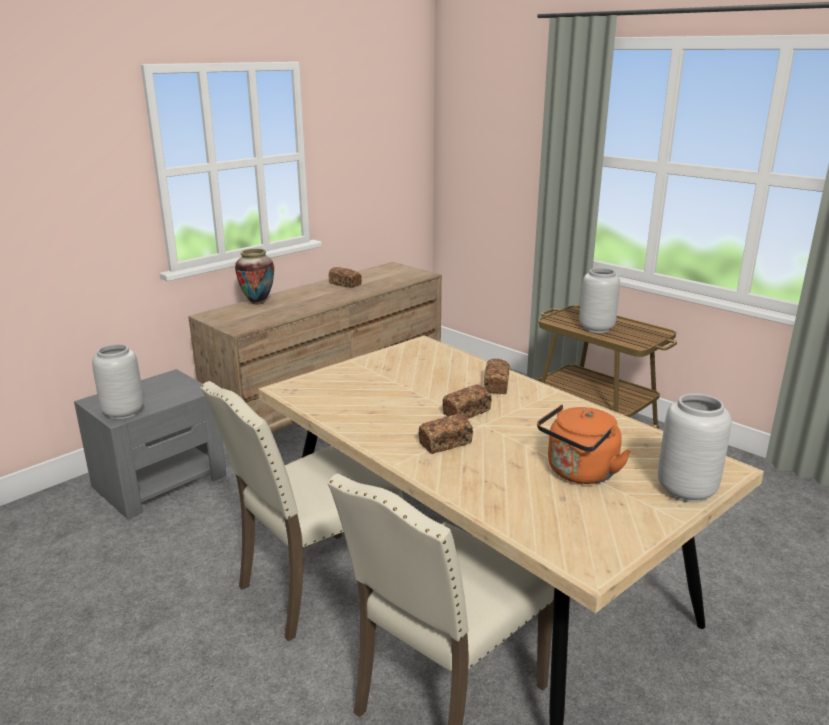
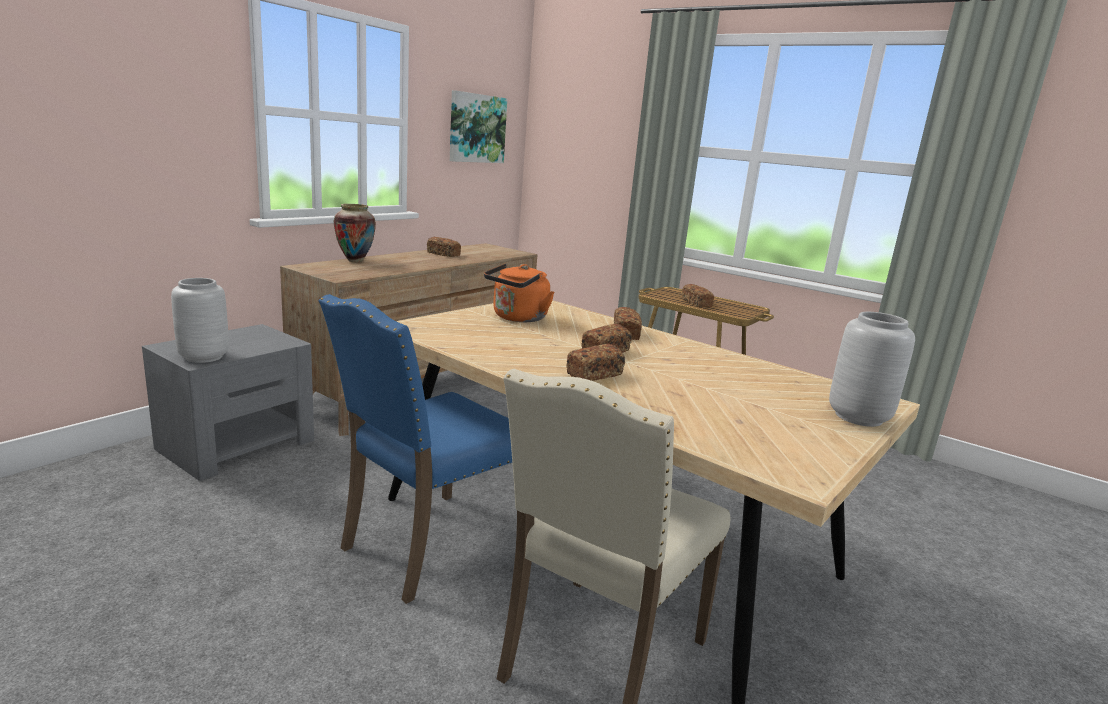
camera: 10 degrees left, 5 degrees down
(314, 586) = (429, 546): beige chair -> blue chair
(378, 146) = (476, 128): none -> picture
(579, 473) = (745, 401): orange kettle -> orange kettle (518, 318)
(597, 328) = (696, 303): grey vase -> bread

